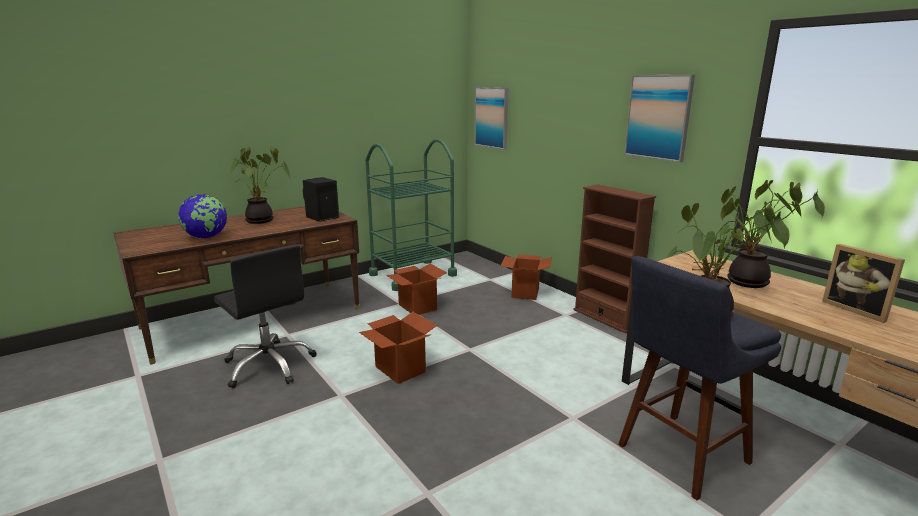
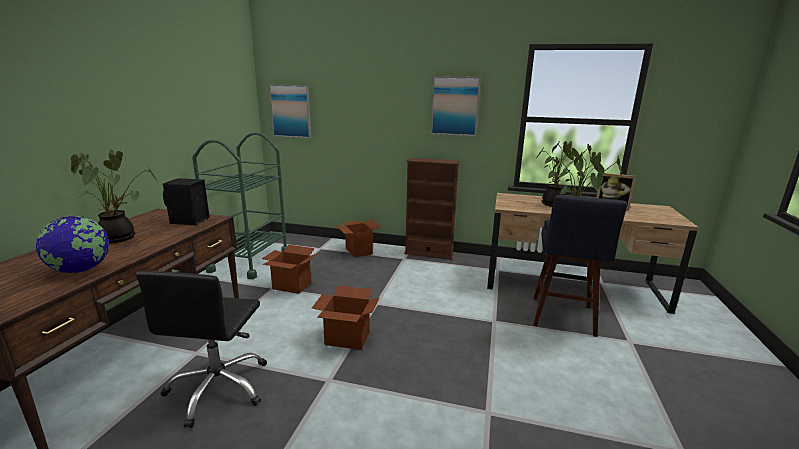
camera: 40 degrees left, 0 degrees up
(269, 365) = (219, 388): black office chair -> black office chair turned 90 degrees clockwise

